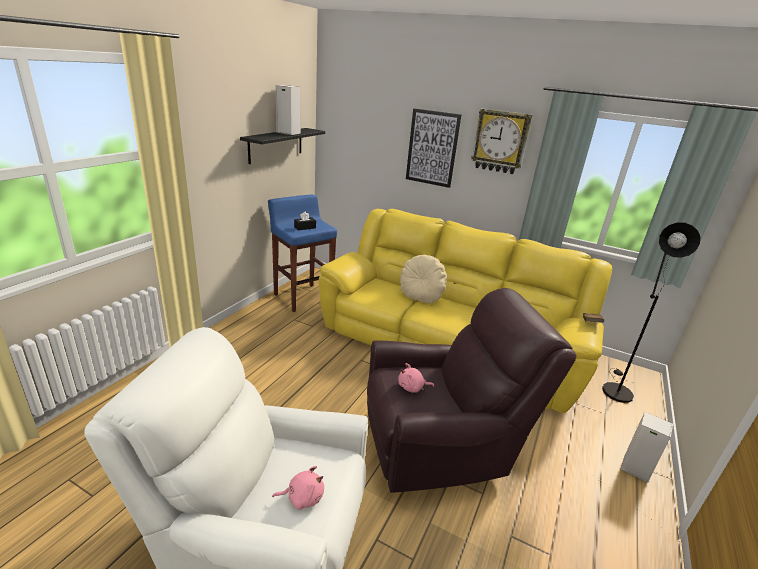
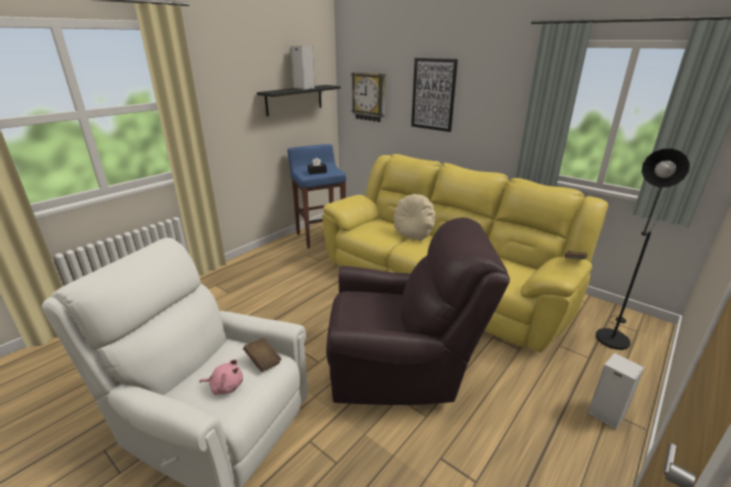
camera: 15 degrees right, 0 degrees up
(331, 461) = (263, 361): none -> brown book
(412, 387) = (366, 309): pink plush toy -> none
(500, 141) = (495, 82): wall clock -> wall clock (369, 97)

